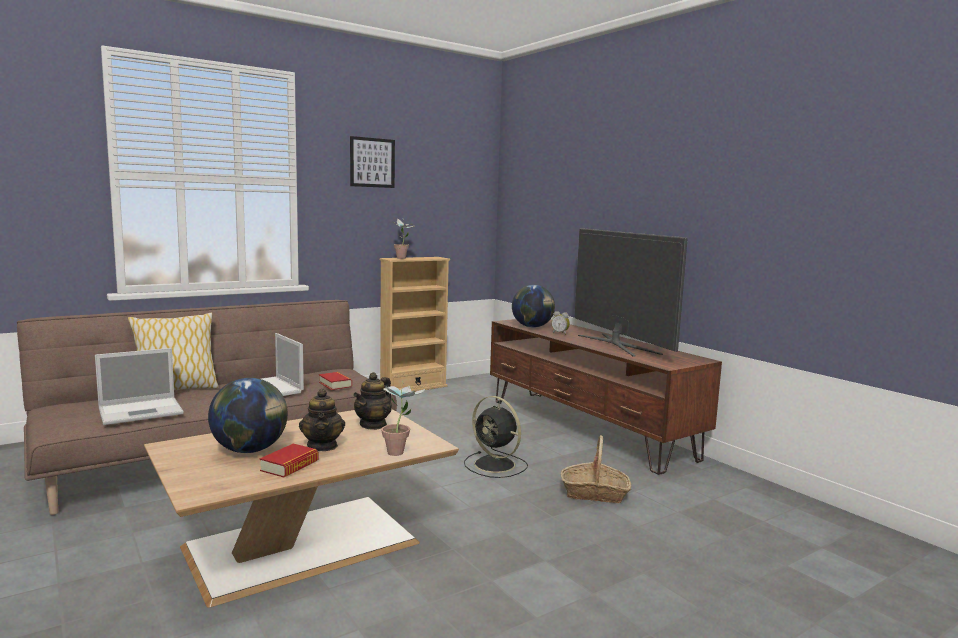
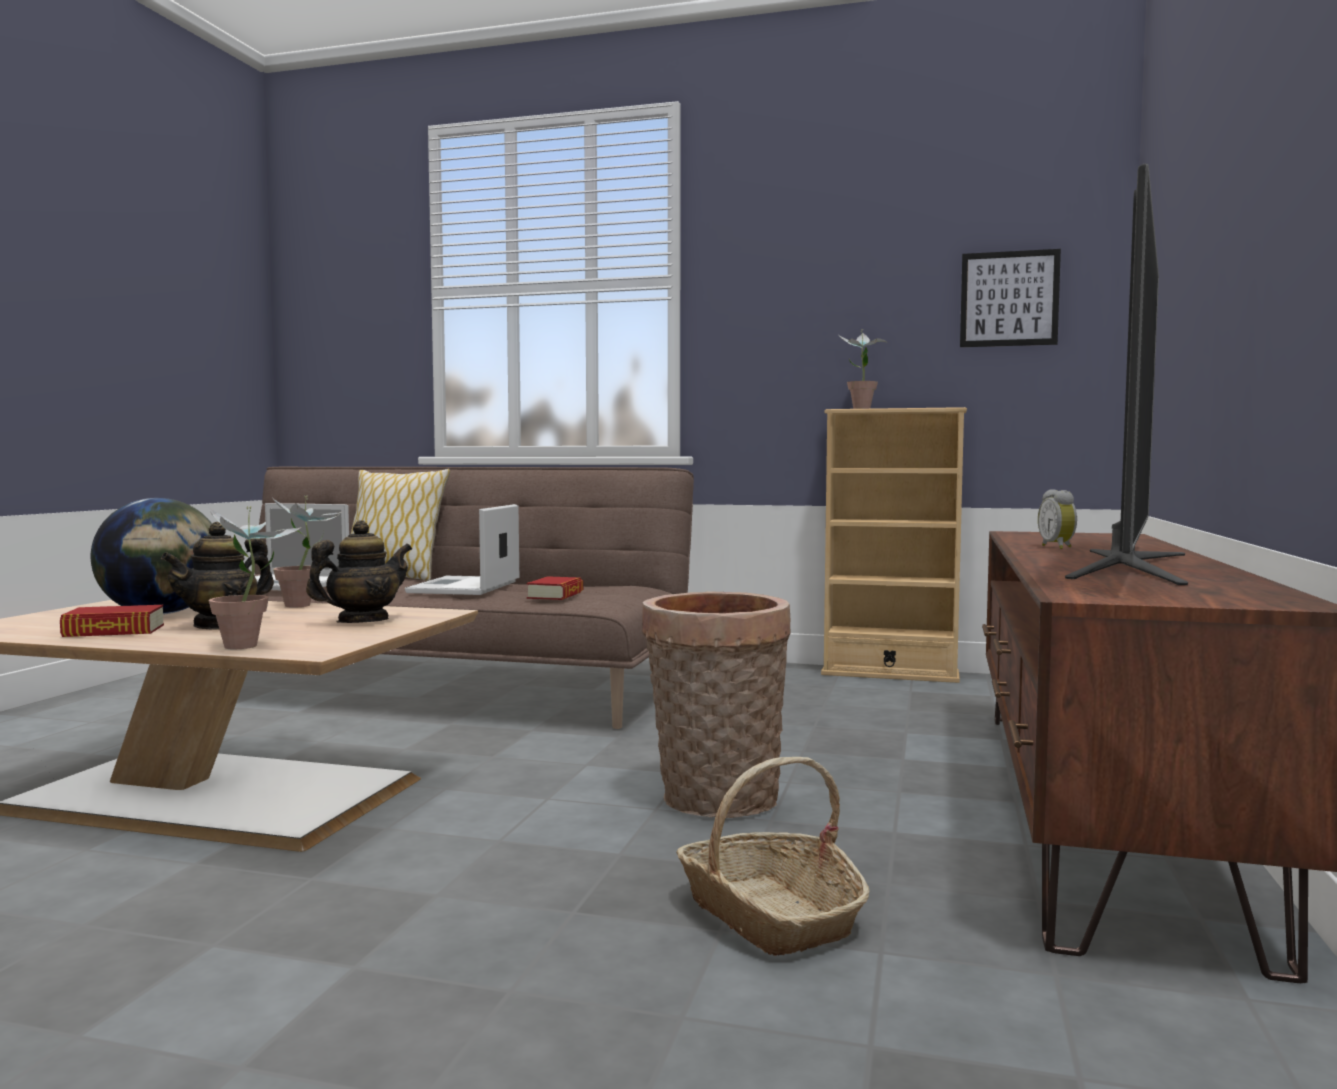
camera: 50 degrees right, 5 degrees down
(296, 423) = (307, 605): none -> potted plant
(372, 162) = (819, 233): picture -> picture (1009, 299)
(373, 425) = (362, 621): teapot -> teapot turned 150 degrees clockwise
(496, 465) = (715, 802): black fan -> basket
(532, 327) = (1039, 539): globe -> none

